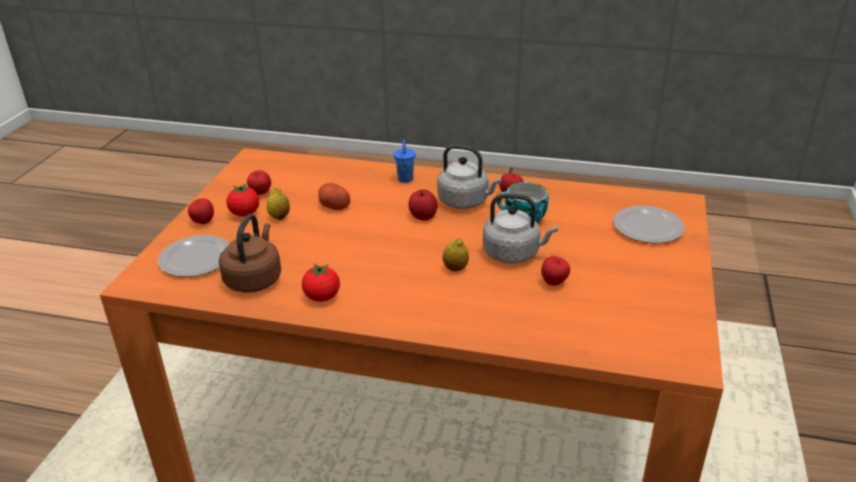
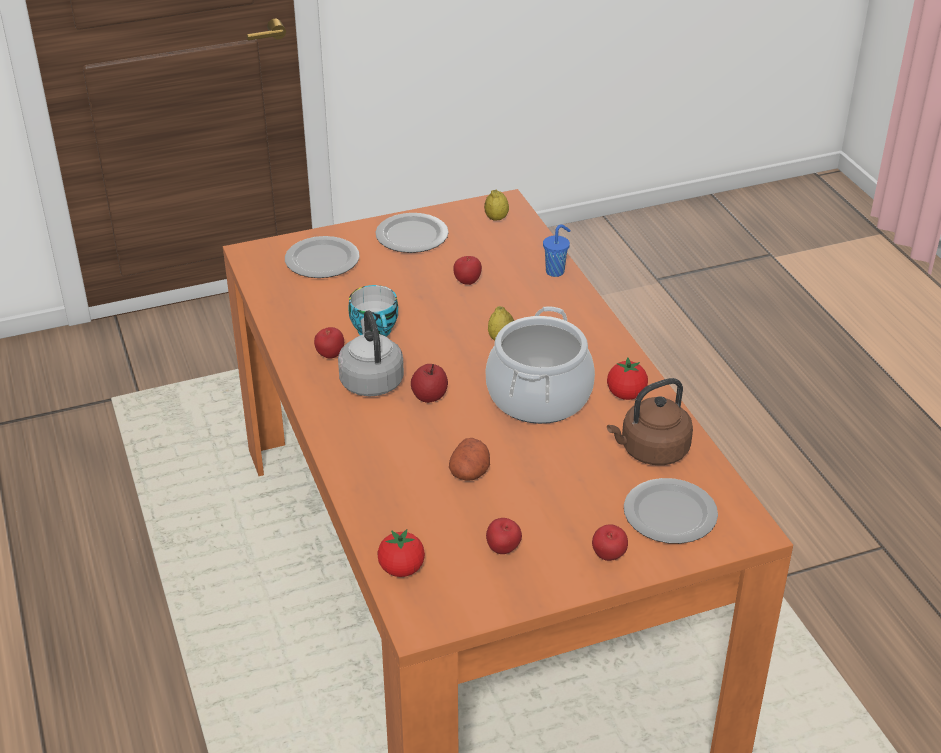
camera: 125 degrees left, 5 degrees up
(245, 213) = (556, 534): tomato -> tomato (401, 569)
(279, 217) = (534, 501): lemon -> lemon (496, 218)
(369, 258) = (539, 396): none -> cooking pot
(405, 180) = (359, 446): blue cup -> blue cup (556, 271)
(514, 254) = (442, 316): grey kettle -> none
(657, 281) = (411, 237): none -> plate

